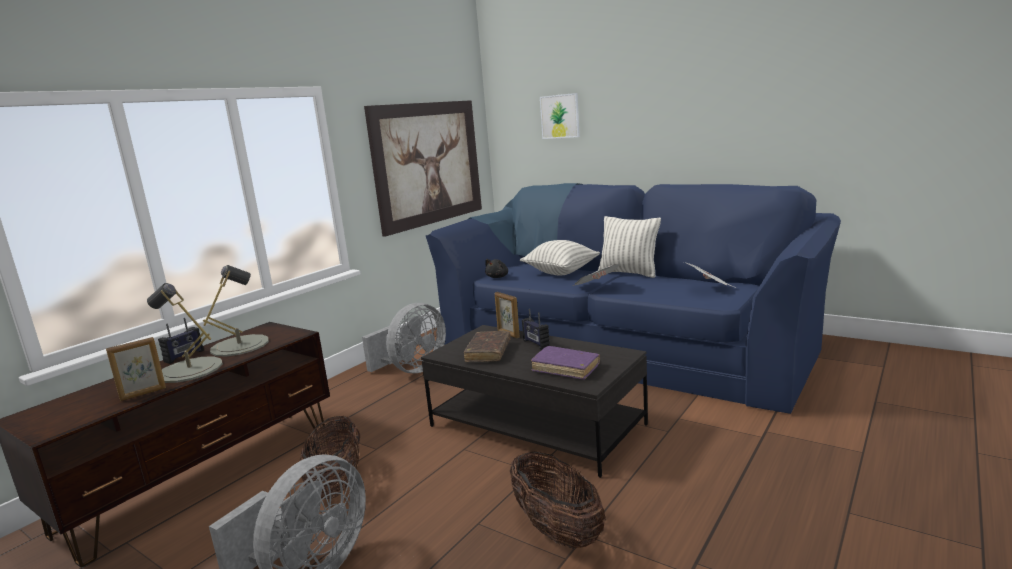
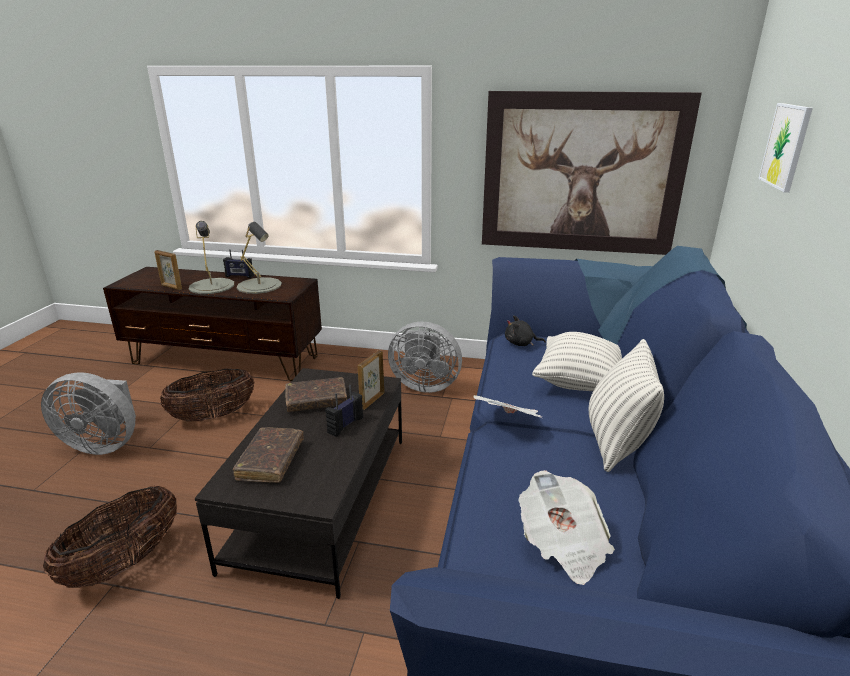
camera: 65 degrees right, 10 degrees up
(565, 368) = (271, 461): purple book -> brown book

